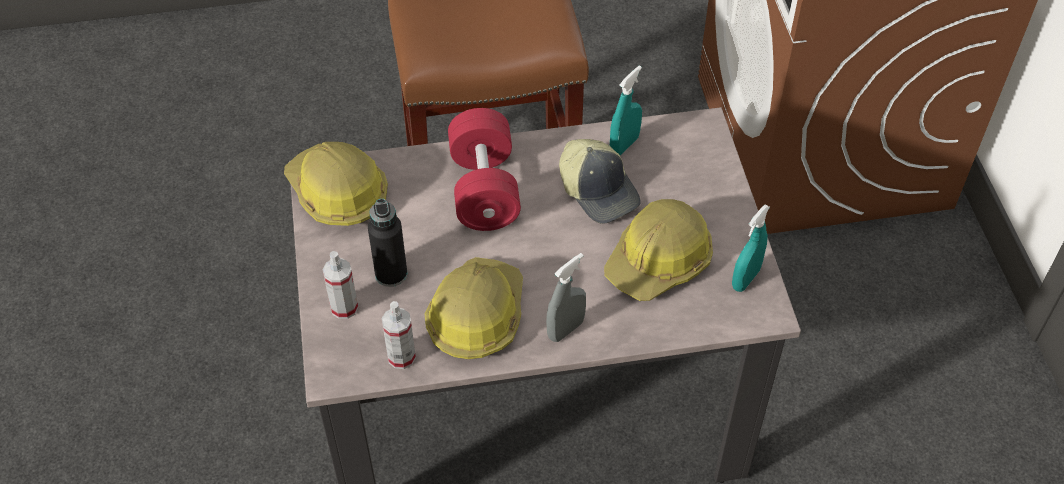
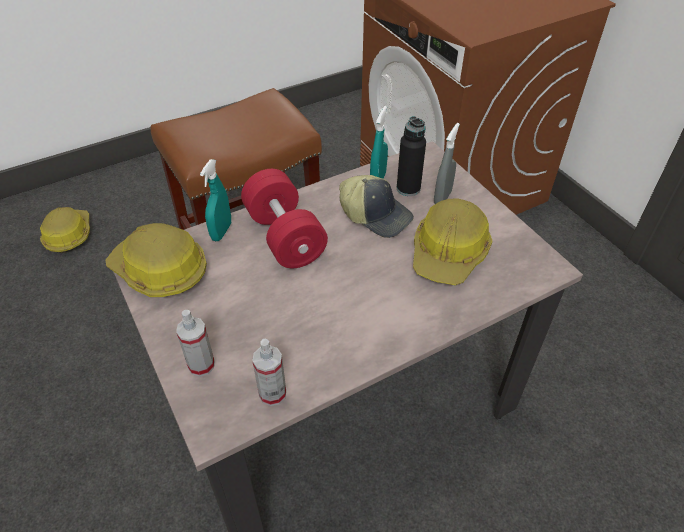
camera: 20 degrees left, 5 degrees down
(391, 274) = (233, 323): black bottle -> black bottle (408, 188)
(476, 316) = (324, 337): hard hat -> hard hat (69, 235)
(565, 329) = (404, 326): grey spray bottle -> grey spray bottle (442, 198)
(745, 279) = (520, 248): turquoise spray bottle -> turquoise spray bottle (221, 232)

